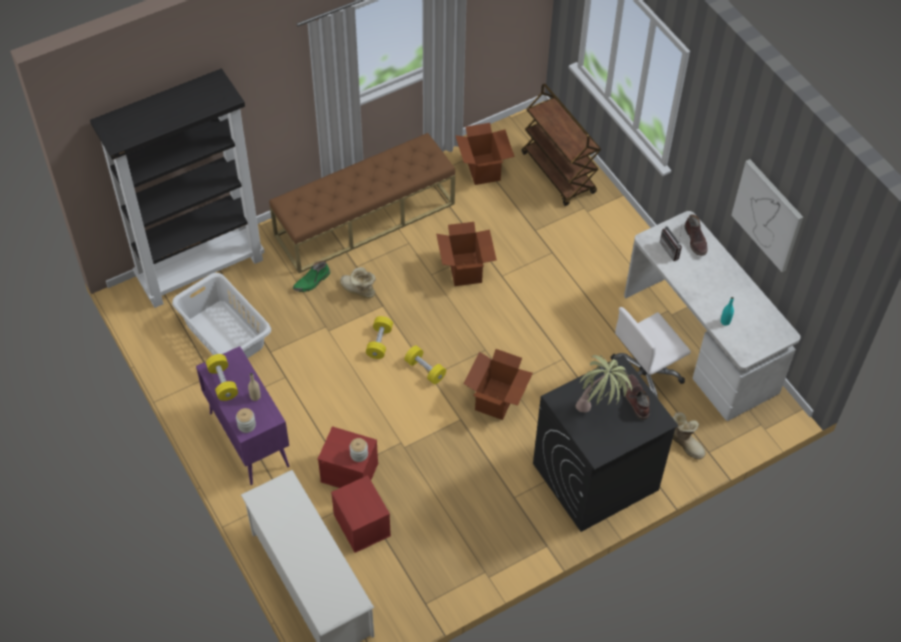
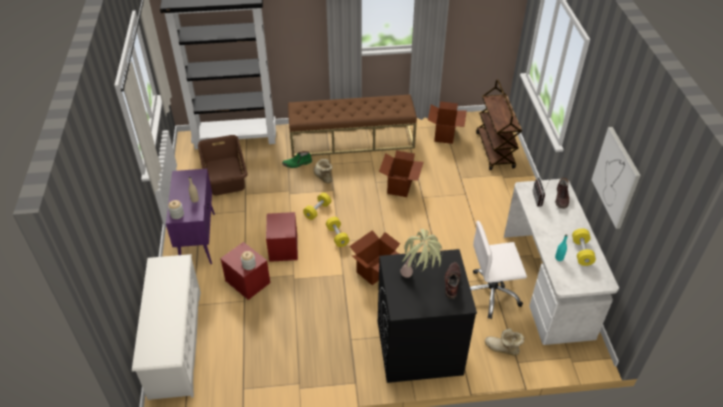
camera: 25 degrees right, 10 degrees down
(223, 383) = (181, 185): yellow dumbbell -> yellow dumbbell (581, 252)
(224, 335) = (224, 176): white laundry basket -> brown laundry basket
(361, 524) = (233, 317): red storage box -> red storage box (283, 247)
(686, 443) = (502, 349): boot -> boot turned 135 degrees clockwise

